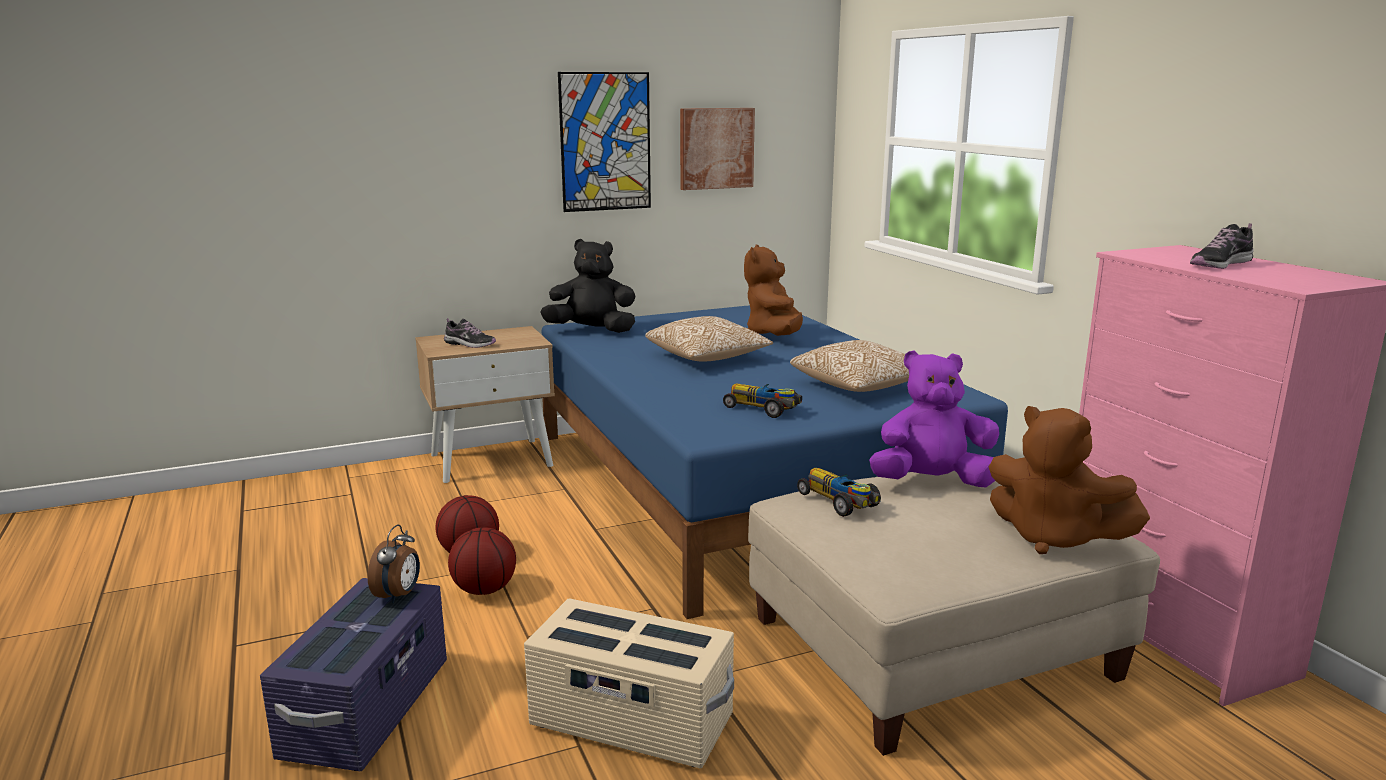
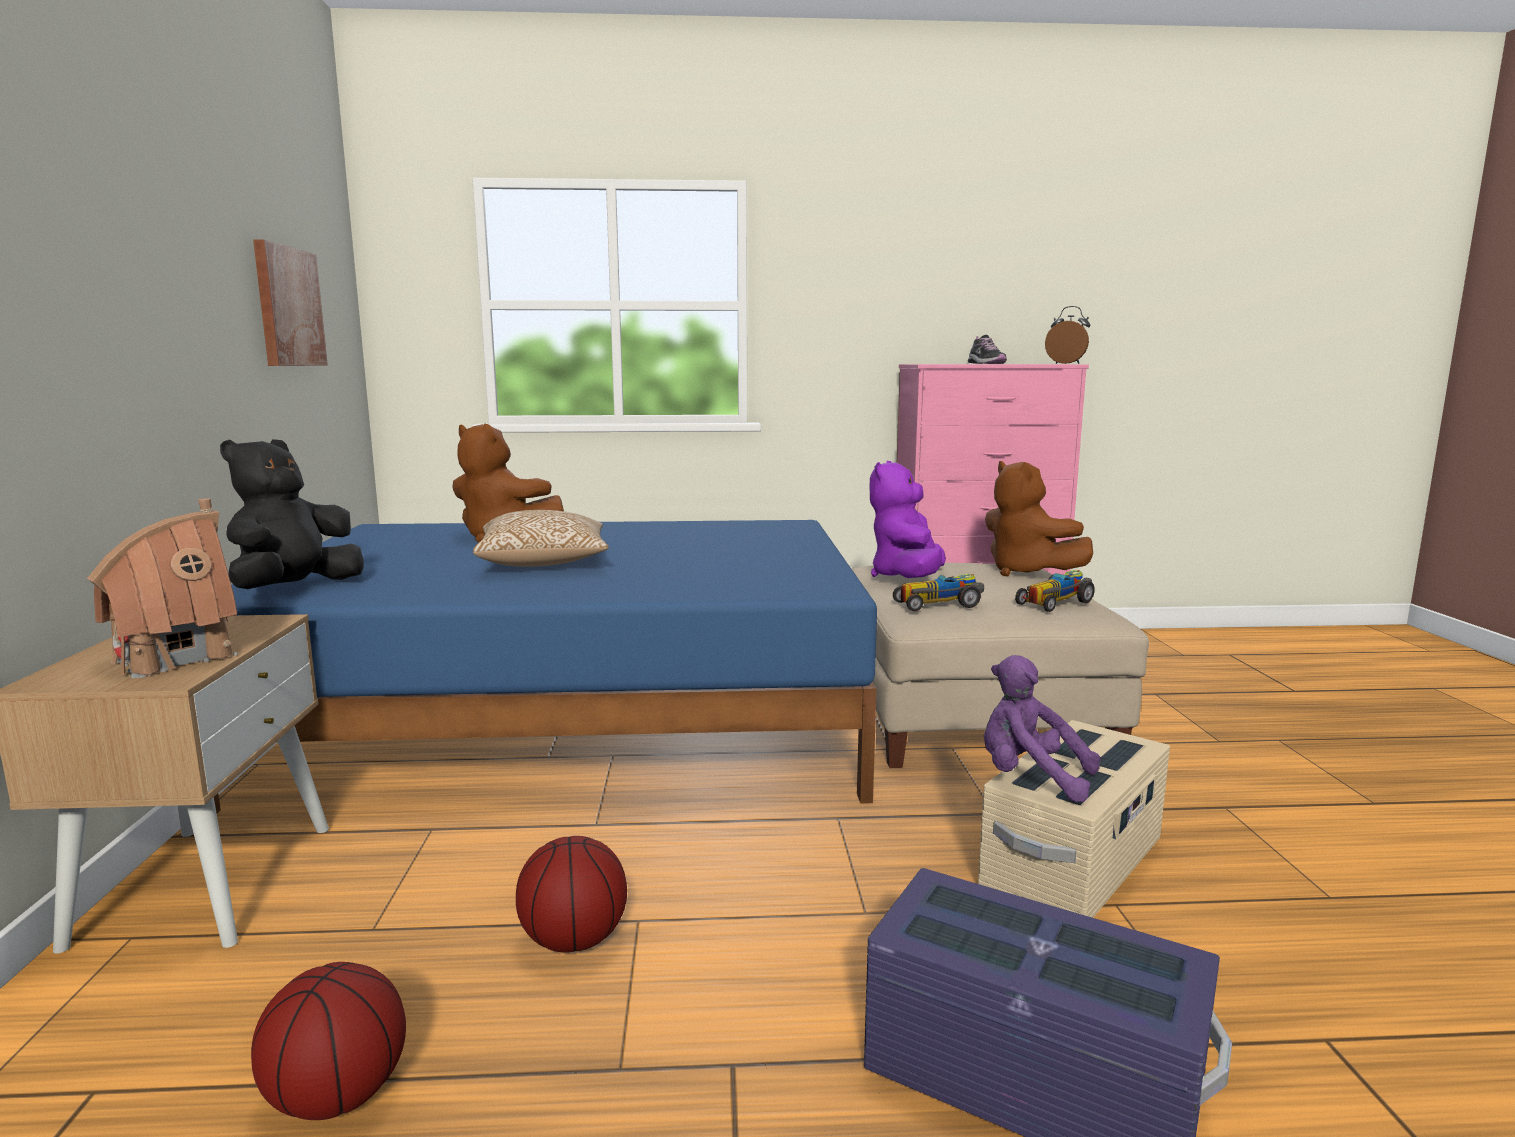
camera: 70 degrees left, 5 degrees down
(399, 595) = (946, 902): alarm clock -> alarm clock (1067, 363)
(469, 344) = (174, 657): shoe -> toy house
(484, 589) = (710, 937): basketball -> basketball (336, 1097)
(587, 615) = (1030, 778): none -> purple plush toy
(605, 142) = (191, 278): picture -> none
(764, 409) = (763, 566): toy car -> toy car (1056, 602)
(860, 386) = (730, 538): pillow -> none
(1053, 538) = (1026, 572): brown plush toy -> brown plush toy turned 90 degrees clockwise

